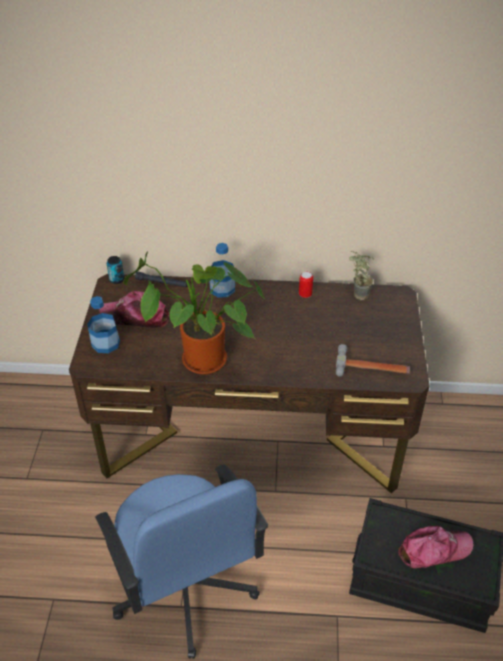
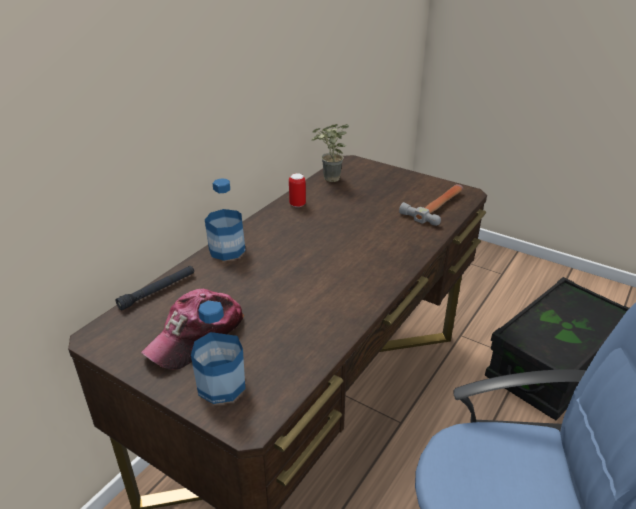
camera: 60 degrees left, 10 degrees down
(116, 279) = (97, 329): can -> none
(199, 363) = (341, 308): potted plant -> none
(434, 550) = (568, 320): cap -> none

